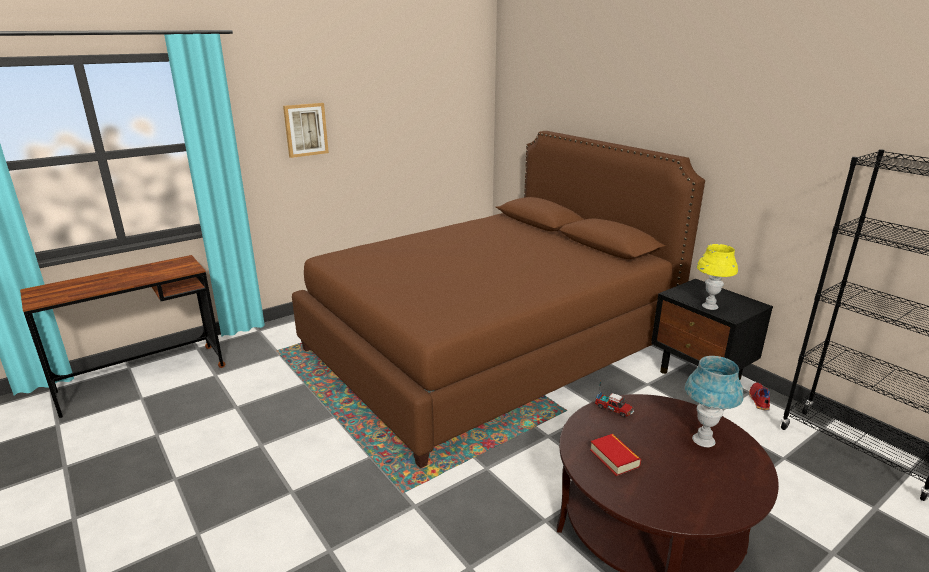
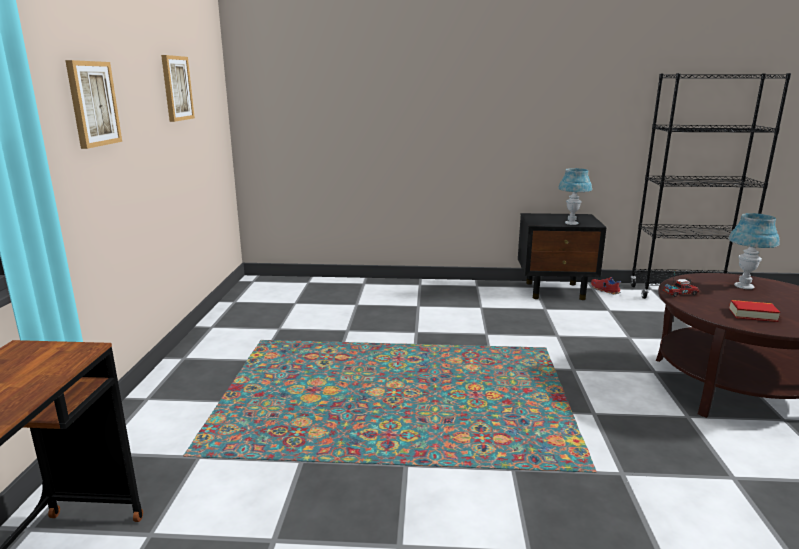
camera: 50 degrees left, 5 degrees down
(410, 112) = (176, 88): none -> picture
(488, 348) = (401, 337): brown bed -> none
(710, 307) = (571, 223): yellow table lamp -> blue table lamp

